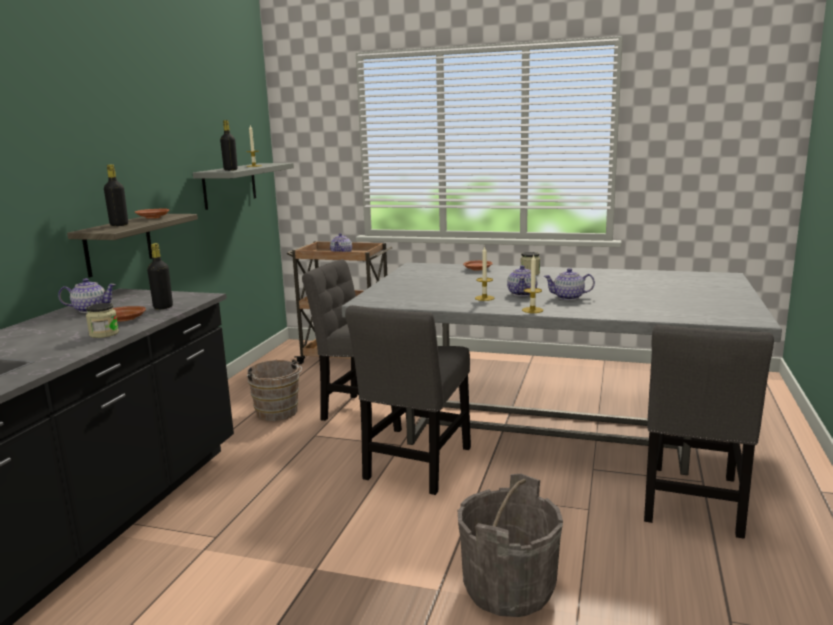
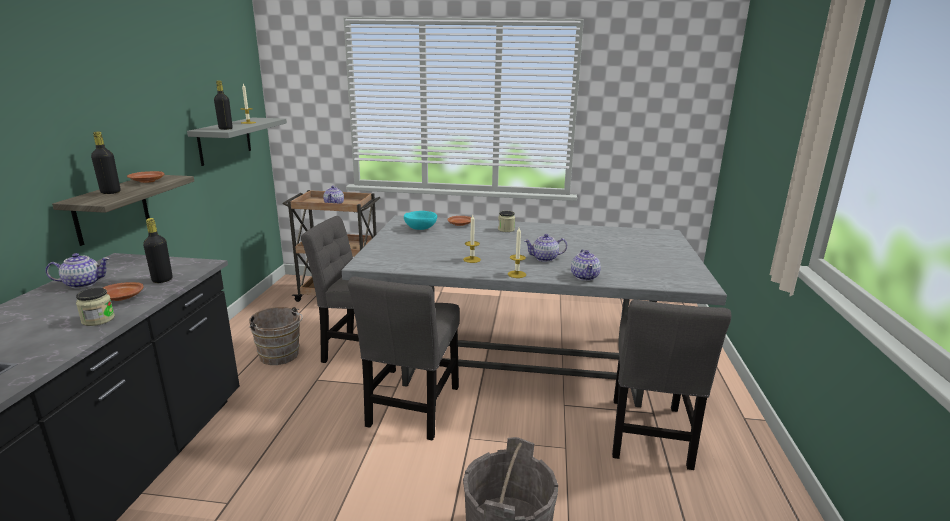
camera: 10 degrees left, 5 degrees up
(433, 273) = (421, 228): none -> turquoise bowl
(522, 293) = (504, 254): teapot -> teapot (585, 277)

